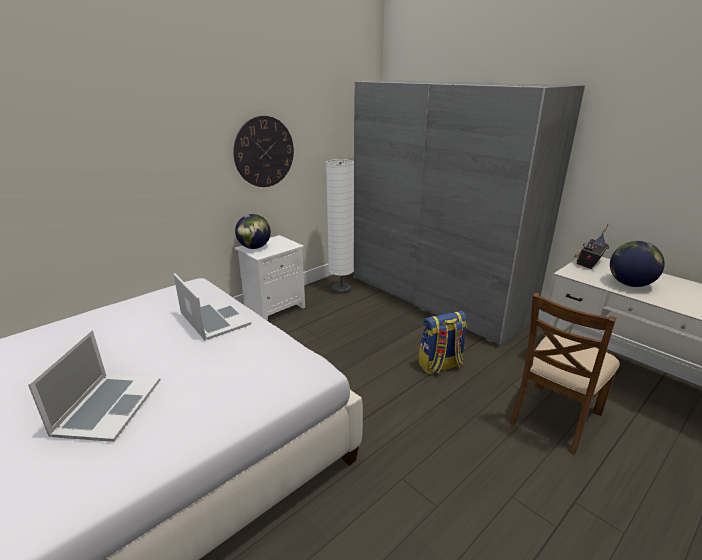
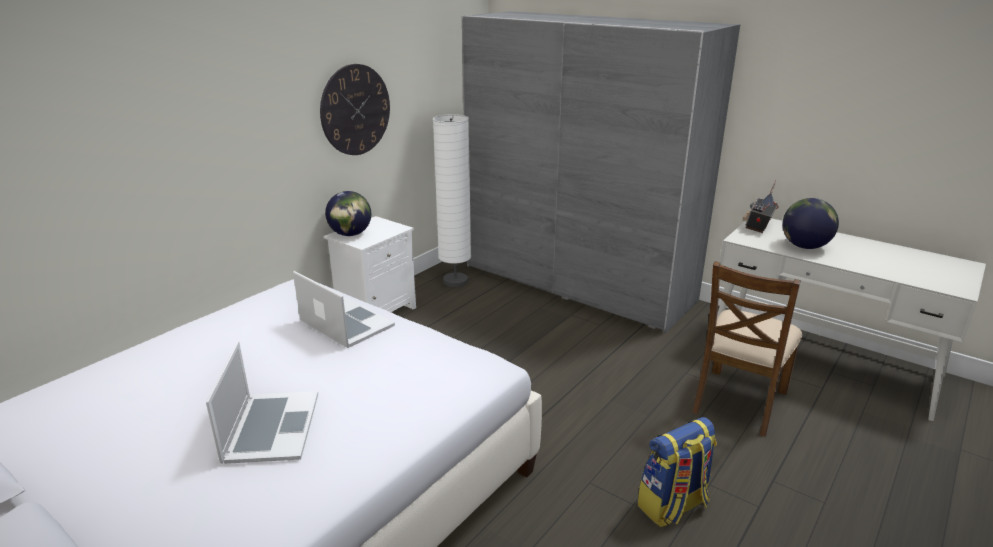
camera: 10 degrees left, 0 degrees up
(440, 366) = (601, 361): backpack -> backpack (673, 506)

